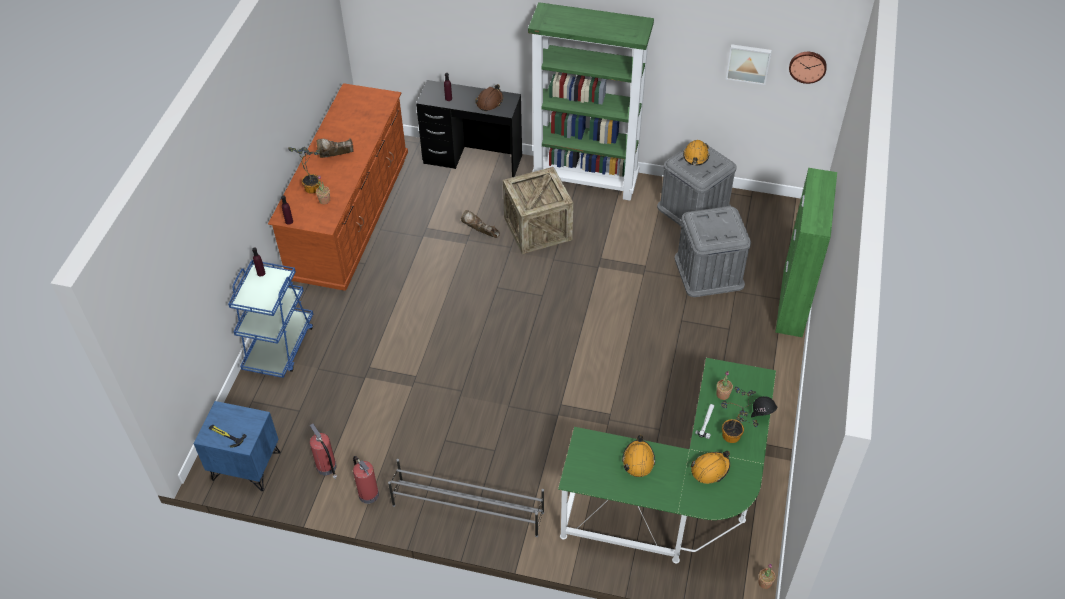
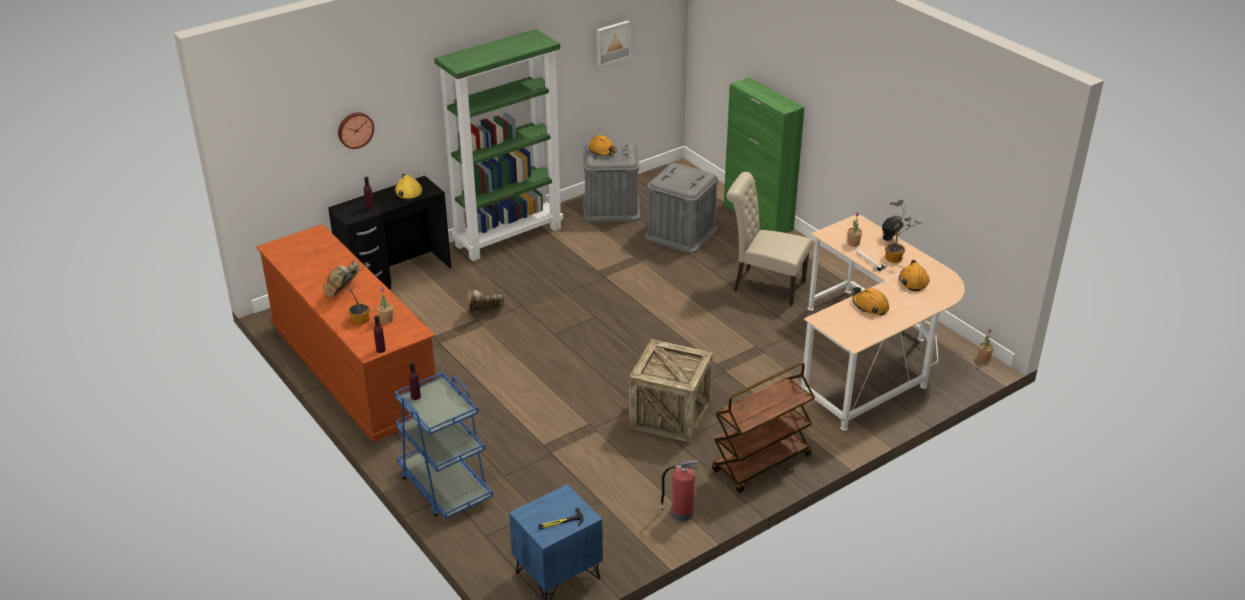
camera: 50 degrees left, 15 degrees down
(327, 467) = (623, 524): fire extinguisher -> none
(467, 508) = (761, 464): grey shoe rack -> brown cart
(489, 102) = (408, 192): brown hard hat -> yellow hard hat
(537, 228) = (522, 283): crate -> crate (670, 415)
(678, 500) = (872, 357): green desk -> beige desk
(698, 368) = (764, 285): none -> beige chair
(807, 66) = (655, 23): wall clock -> wall clock (355, 129)

